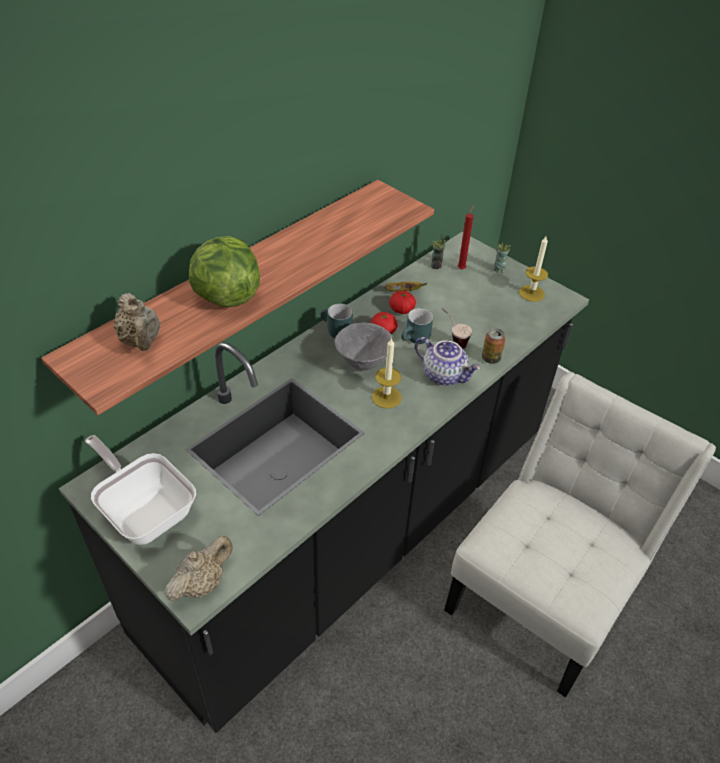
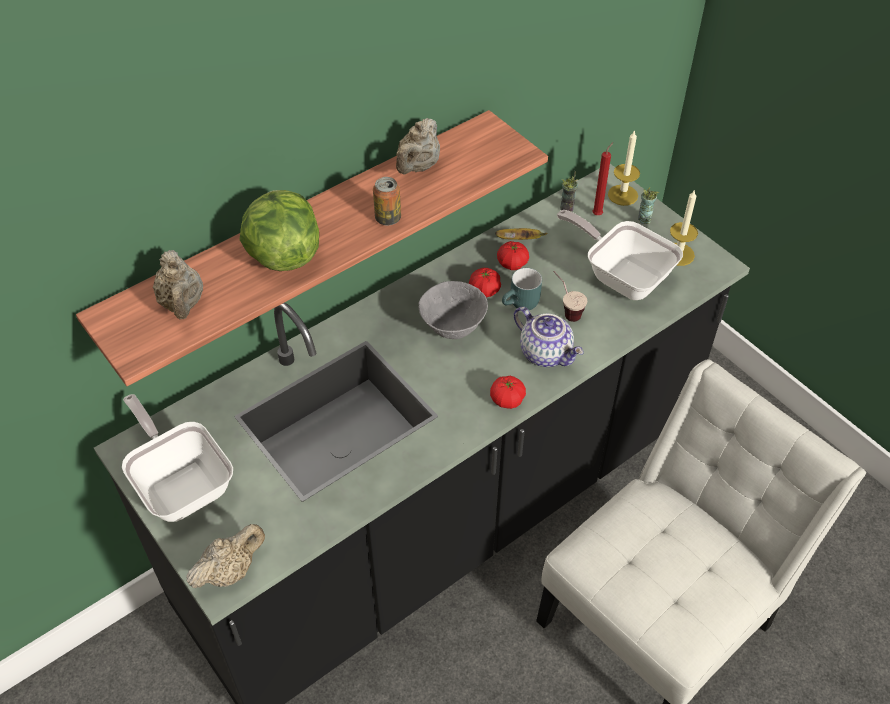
camera: 10 degrees right, 5 degrees up
(329, 223) = (418, 167): none -> beige teapot
(335, 331) = (427, 286): turquoise mug -> none
(386, 397) = (472, 375): candle -> candle (622, 195)
(420, 414) = (507, 399): none -> tomato
(491, 312) = (621, 276): none -> frying pan
(491, 358) = (607, 336): can -> can (388, 218)

